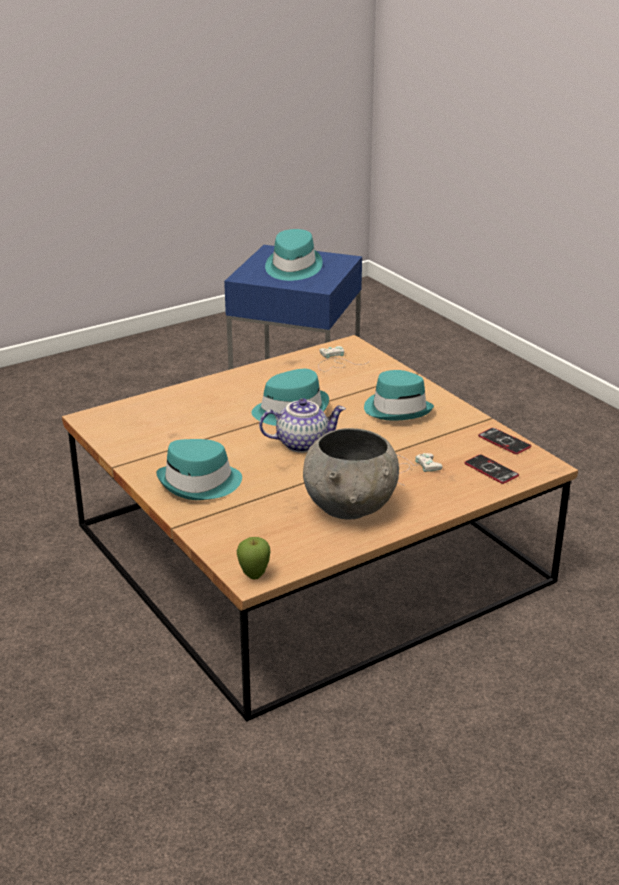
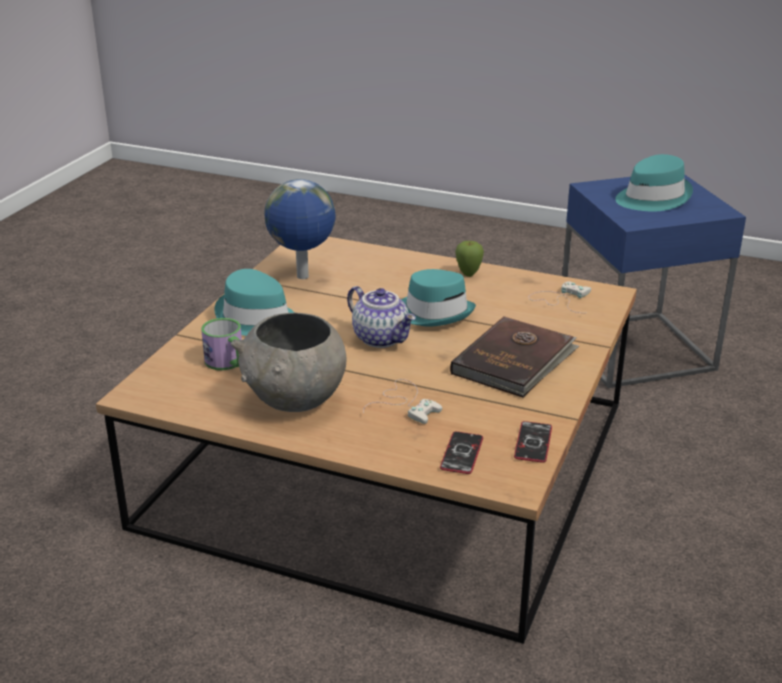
camera: 55 degrees right, 0 degrees up
(155, 441) = (303, 277): none -> globe
(254, 576) = (136, 395): apple -> apple (468, 274)
(255, 518) = (228, 363): none -> mug
(397, 409) = (515, 361): turquoise hat -> brown book

